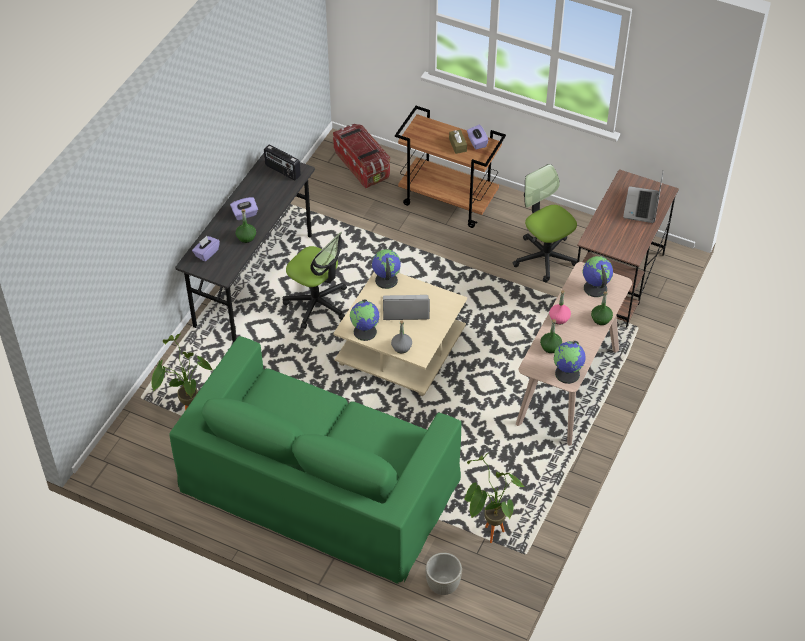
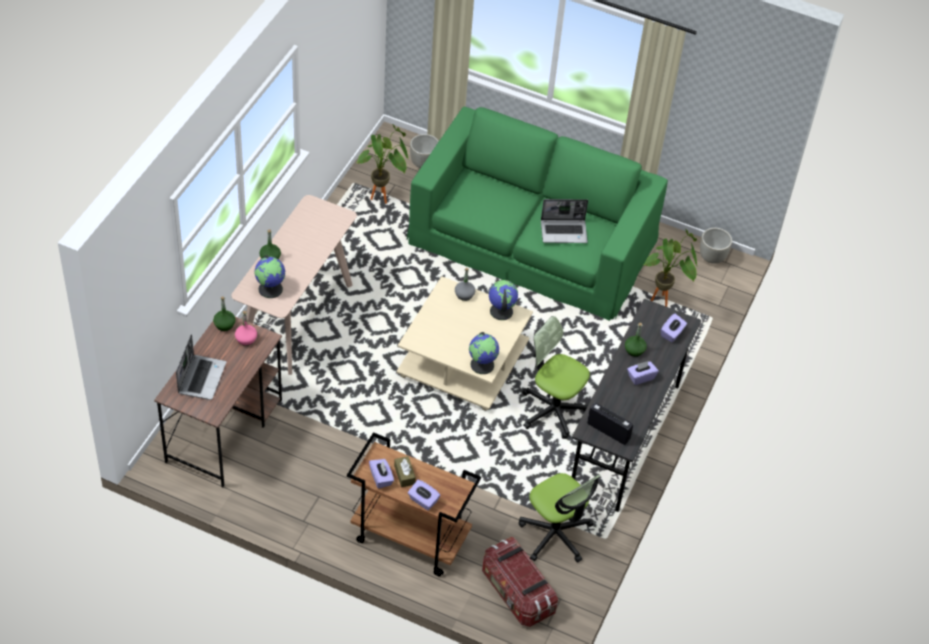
camera: 175 degrees right, 0 degrees up
(121, 467) = (712, 258): none -> grey planter
(405, 309) = (461, 332): laptop -> laptop (564, 231)
(442, 128) = (423, 500): none -> purple tissue box
(544, 257) = (302, 460): office chair -> office chair (555, 535)
(550, 347) = (323, 233): green bottle -> green bottle (224, 325)
(559, 318) = (311, 260): pink bottle -> pink bottle (246, 339)
(568, 373) = (310, 209): globe -> none

